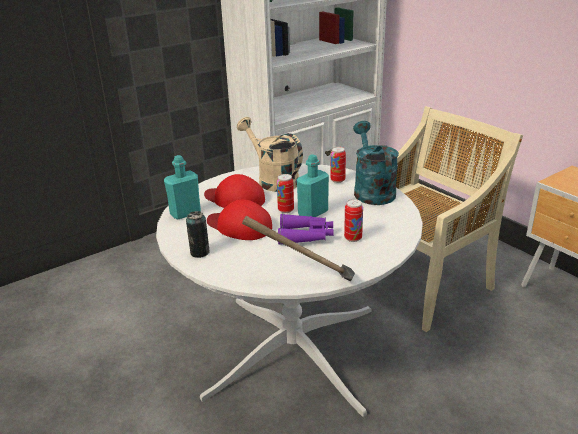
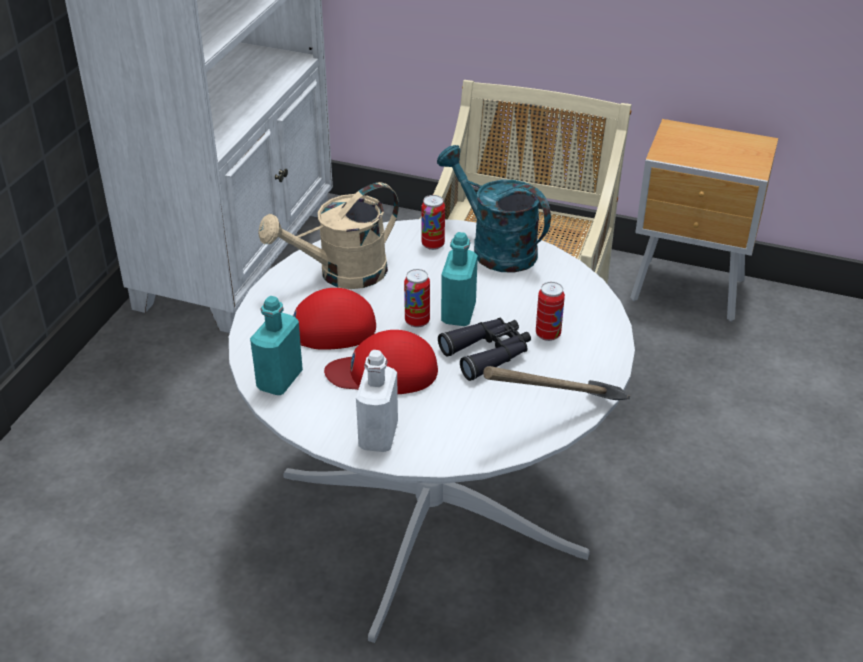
camera: 35 degrees left, 10 degrees up
(200, 252) = (378, 435): can -> white bottle
(273, 180) = (341, 274): beige watering can -> beige watering can turned 45 degrees counterclockwise
(306, 236) = (488, 353): purple binoculars -> black binoculars

